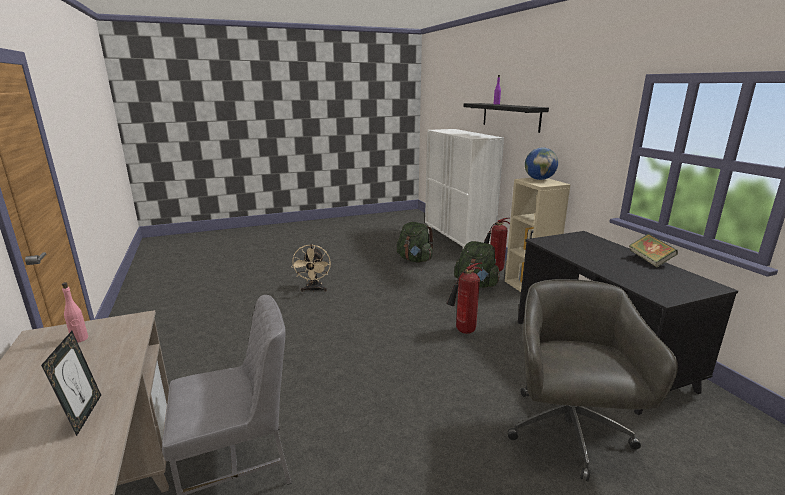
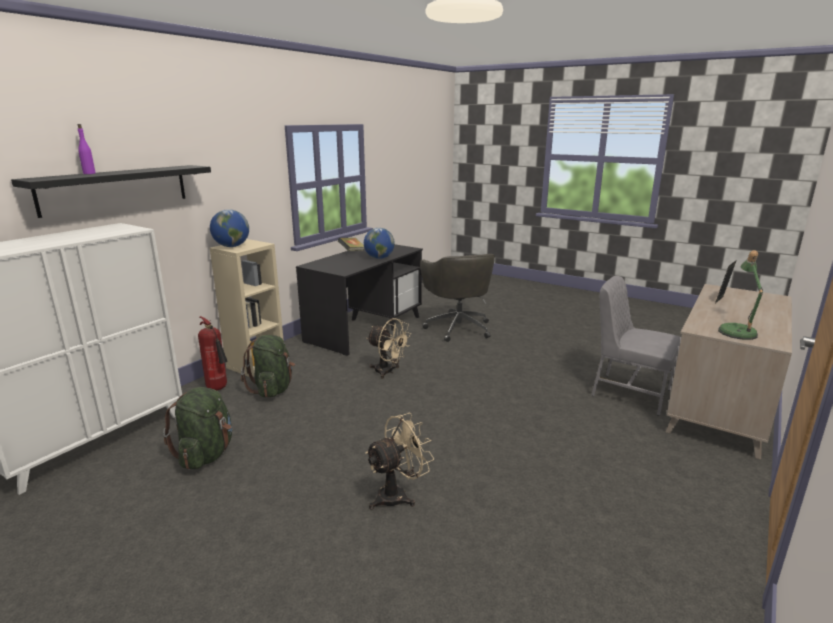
camera: 125 degrees left, 0 degrees up
(80, 339) = (737, 331): pink bottle -> table lamp
(463, 331) = (388, 372): fire extinguisher -> beige fan
(568, 433) = (458, 328): grey office chair -> grey office chair turned 75 degrees counterclockwise
(602, 266) = (379, 258): none -> globe

